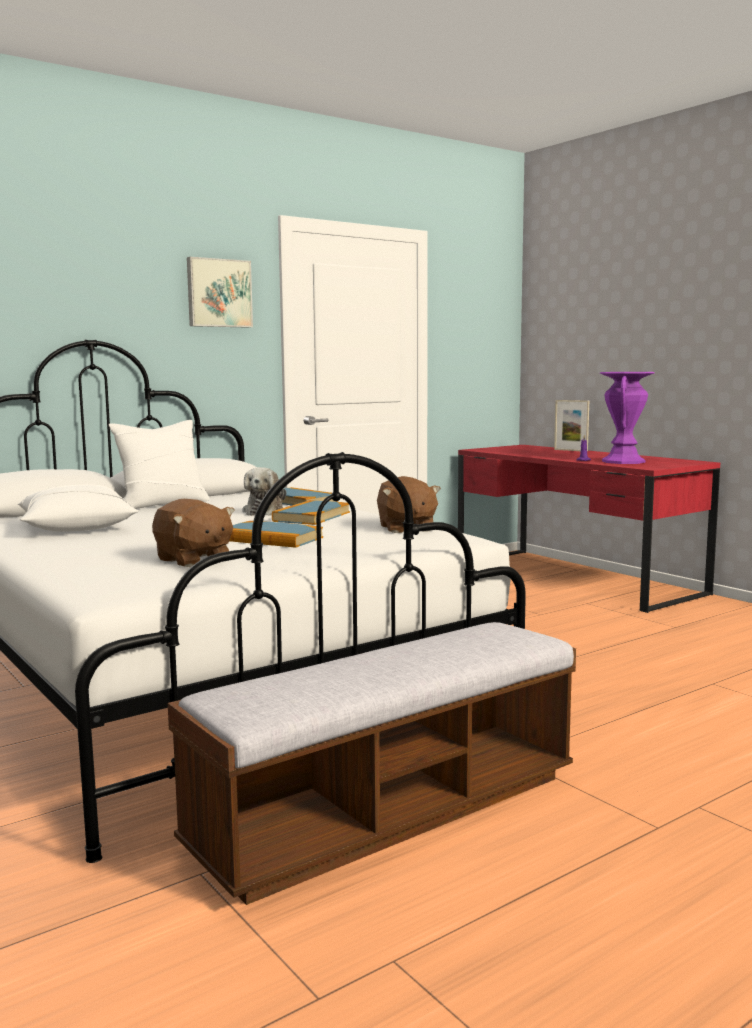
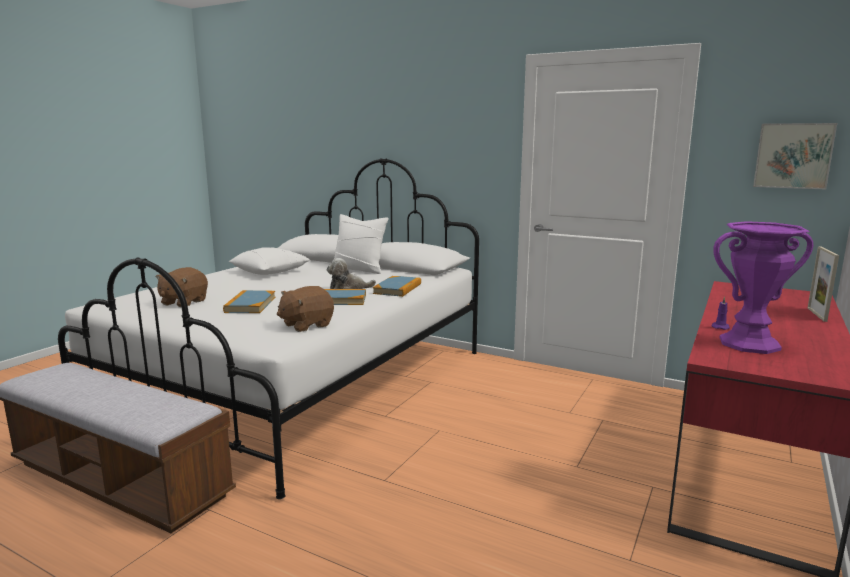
camera: 65 degrees right, 5 degrees up
(218, 293) = (471, 123): picture -> picture (793, 155)

